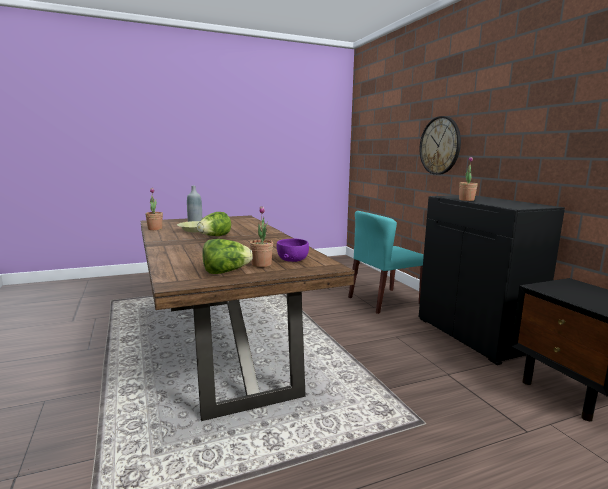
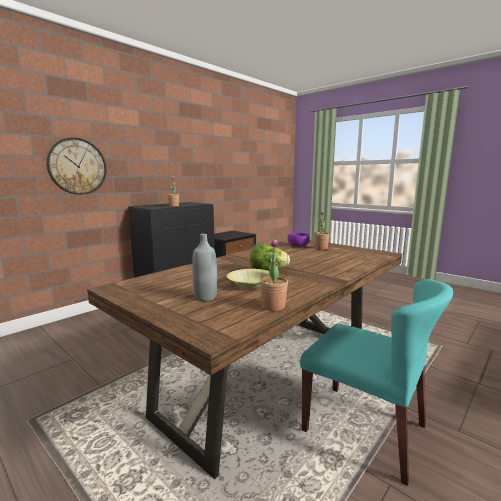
camera: 115 degrees left, 0 degrees up
(225, 272) = (348, 250): lettuce -> none
(384, 300) = (113, 324): turquoise chair -> turquoise chair (365, 428)

